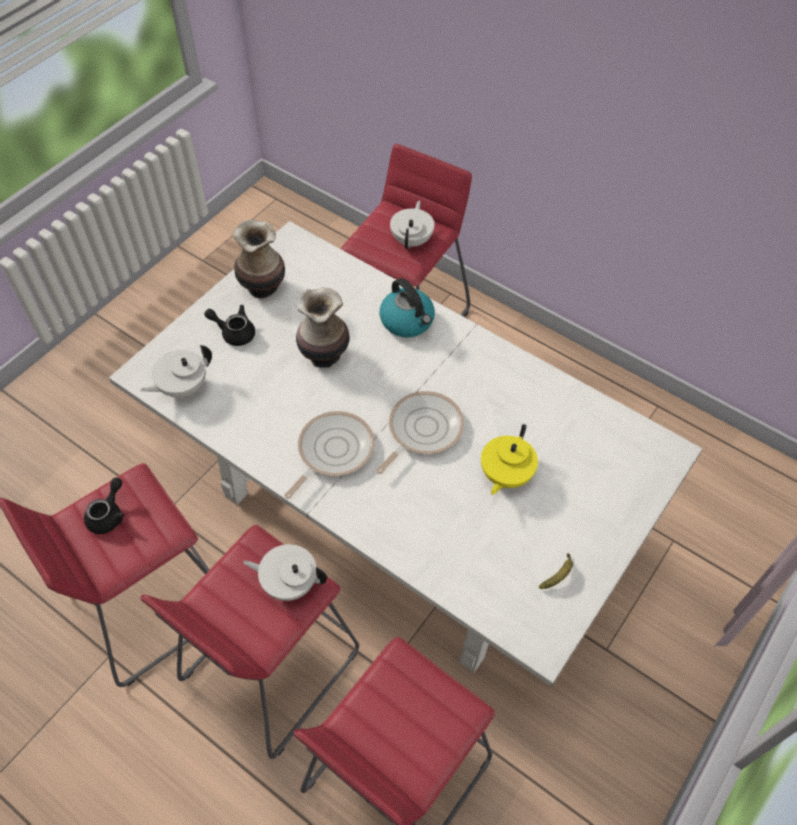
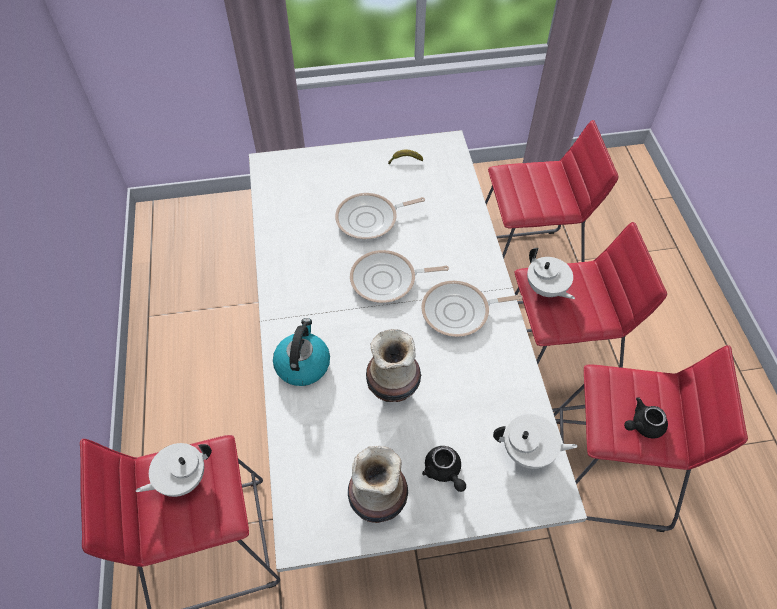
camera: 135 degrees left, 0 degrees up
(505, 475) = (370, 219): yellow teapot -> frying pan

